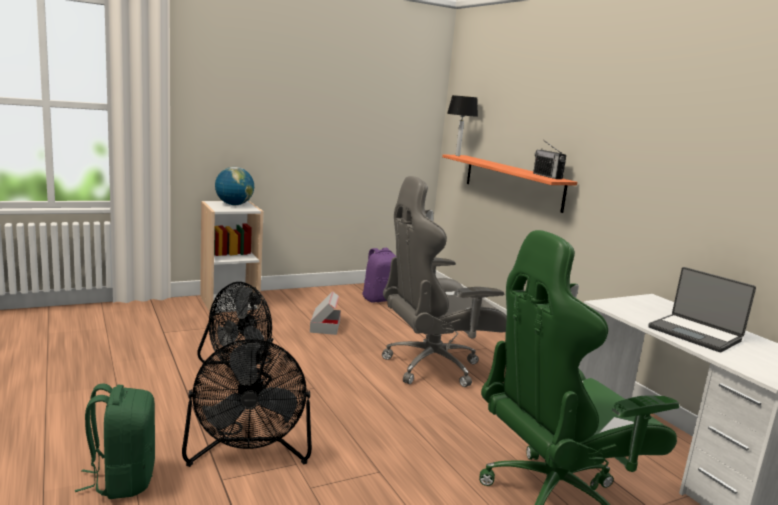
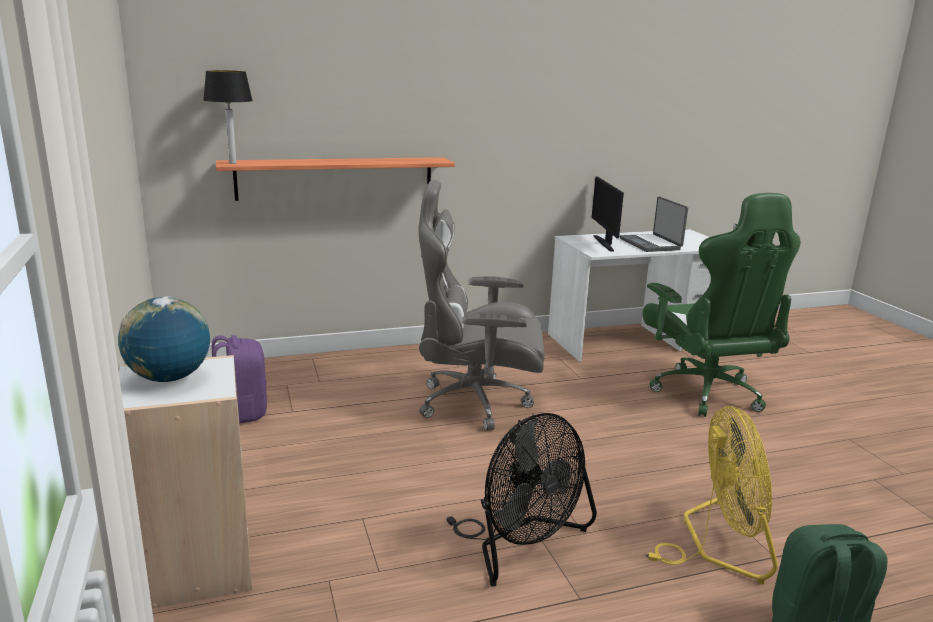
camera: 80 degrees left, 5 degrees up
(244, 450) = (713, 541): black fan -> yellow fan
(325, 326) = (344, 467): cardboard box -> none
(437, 366) = (480, 403): grey office chair -> grey office chair turned 105 degrees clockwise
(547, 176) = (415, 159): radio -> none
(656, 311) = (605, 243): none -> monitor
(695, 334) = (651, 244): laptop -> laptop turned 105 degrees clockwise

